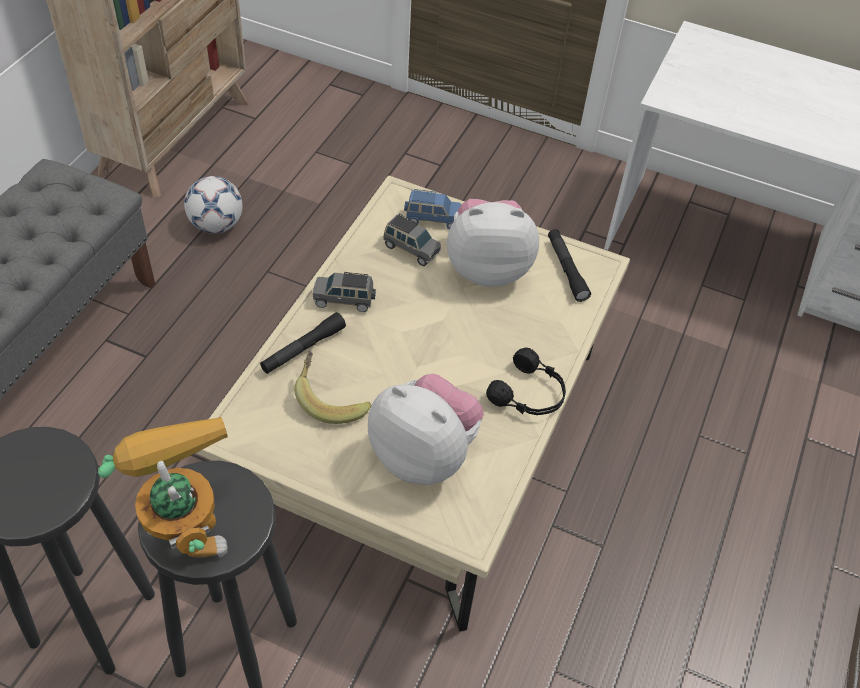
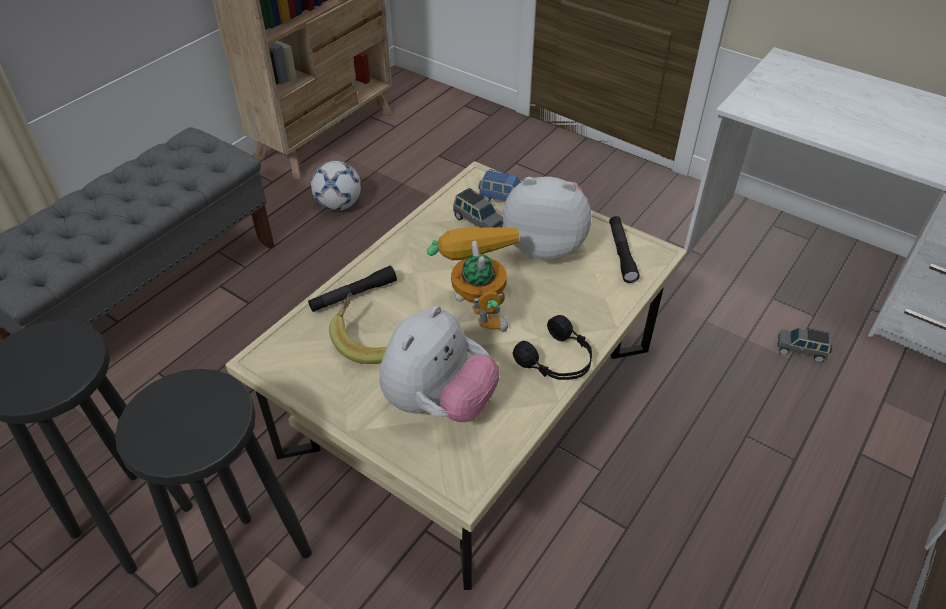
camera: 15 degrees right, 5 degrees down
(184, 526) = (160, 425): toy robot -> toy robot (477, 310)
(344, 300) = (404, 258): grey toy car -> grey toy car (801, 351)
(424, 454) = (439, 402): plush toy -> plush toy turned 75 degrees clockwise

